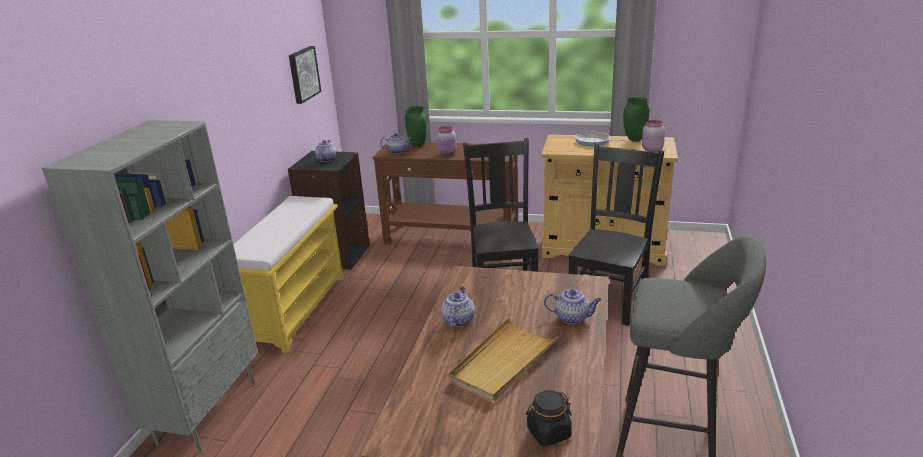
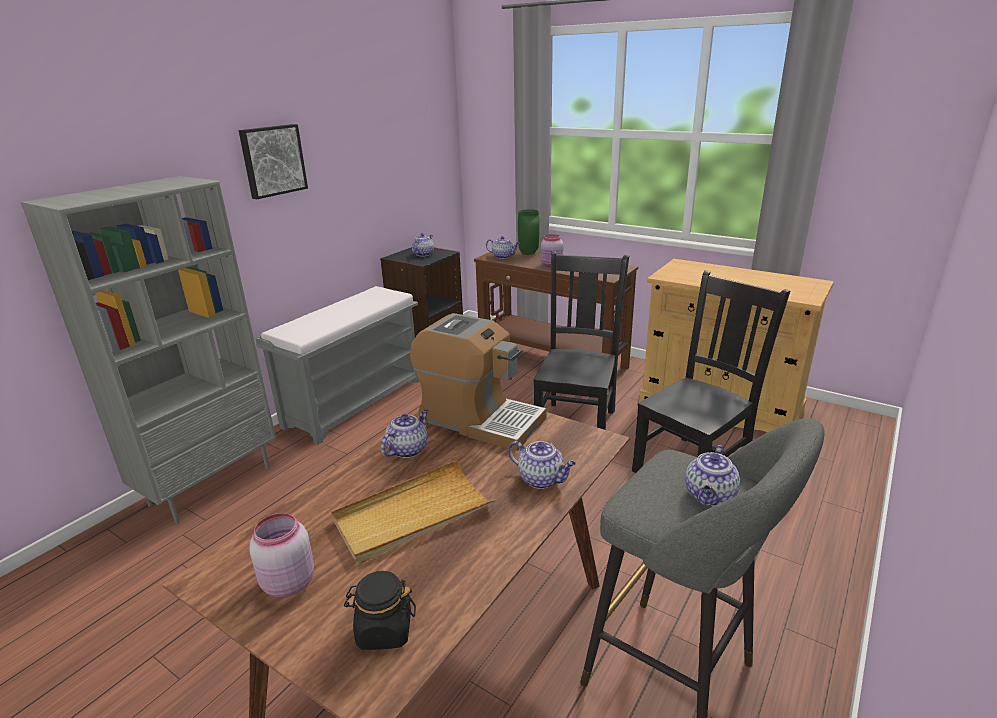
camera: 20 degrees right, 0 degrees up
(295, 308) = (355, 402): yellow bench -> grey bench
(303, 74) = (418, 162): picture -> picture (272, 160)
(493, 288) = (480, 420): none -> coffee machine
(594, 141) = (723, 273): frying pan -> none
(634, 139) = (777, 277): green vase -> none
(651, 150) = (791, 291): pink jar -> pink jar (287, 582)
(695, 300) = (710, 497): none -> teapot

